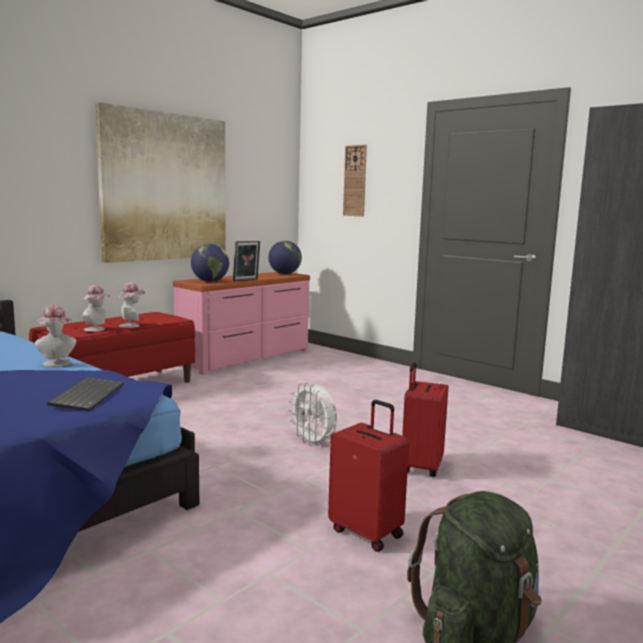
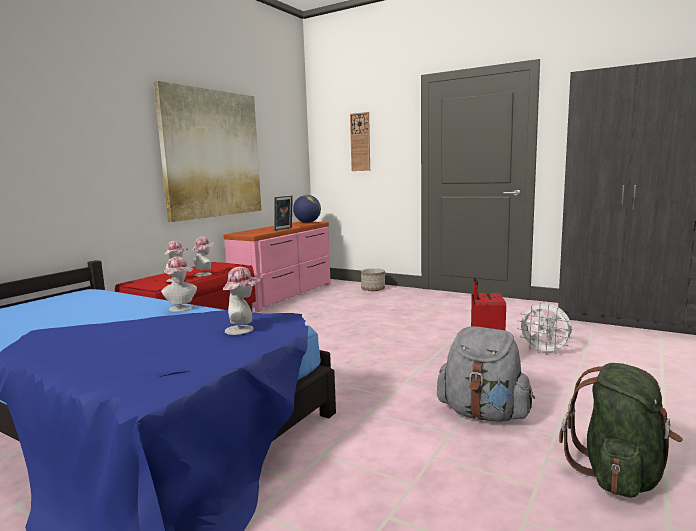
camera: 10 degrees left, 0 degrees up
(86, 395) = (243, 329): keyboard -> hat
(210, 281) = (256, 232): globe -> none
(314, 442) = (389, 352): white fan -> white fan (544, 352)
(353, 362) = (373, 289): none -> planter
(367, 532) = (483, 414): red suitcase -> grey backpack

